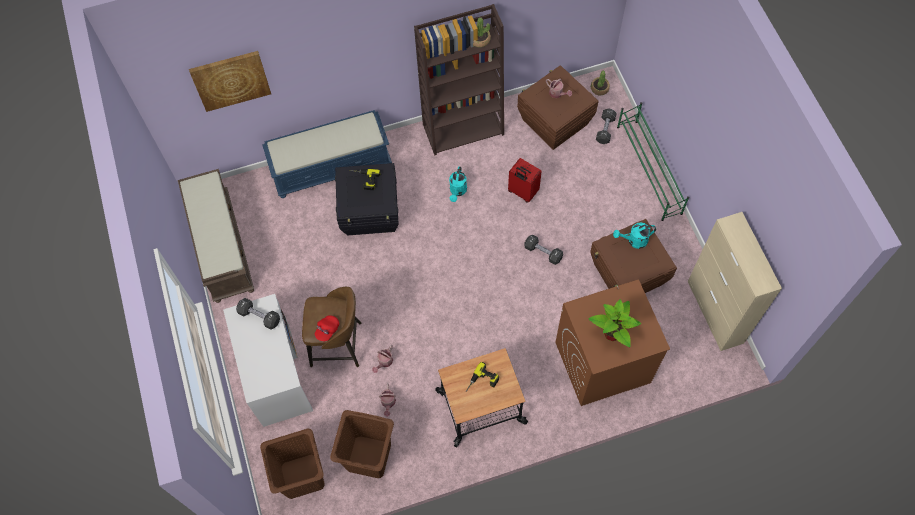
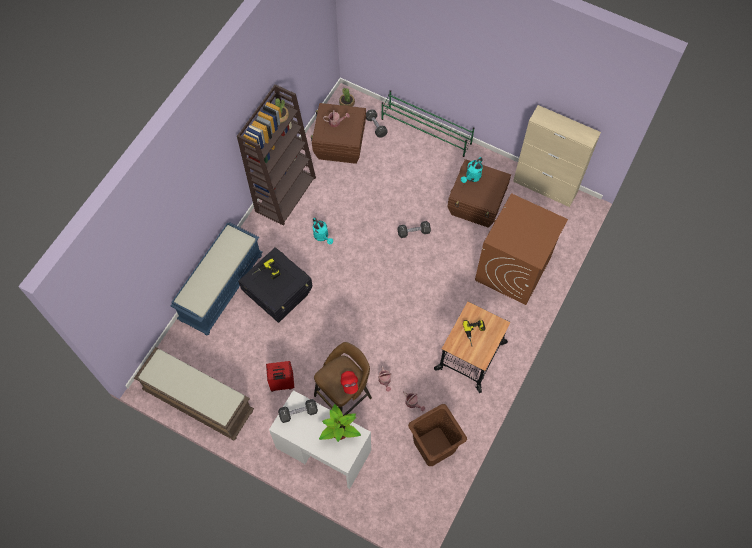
camera: 45 degrees left, 0 degrees up
(231, 80) = (141, 267): picture -> none
(302, 476) = (406, 495): brown laundry basket -> none
(522, 192) = (364, 205): red suitcase -> red suitcase (282, 384)
(612, 333) = (529, 236): potted plant -> potted plant (340, 433)

